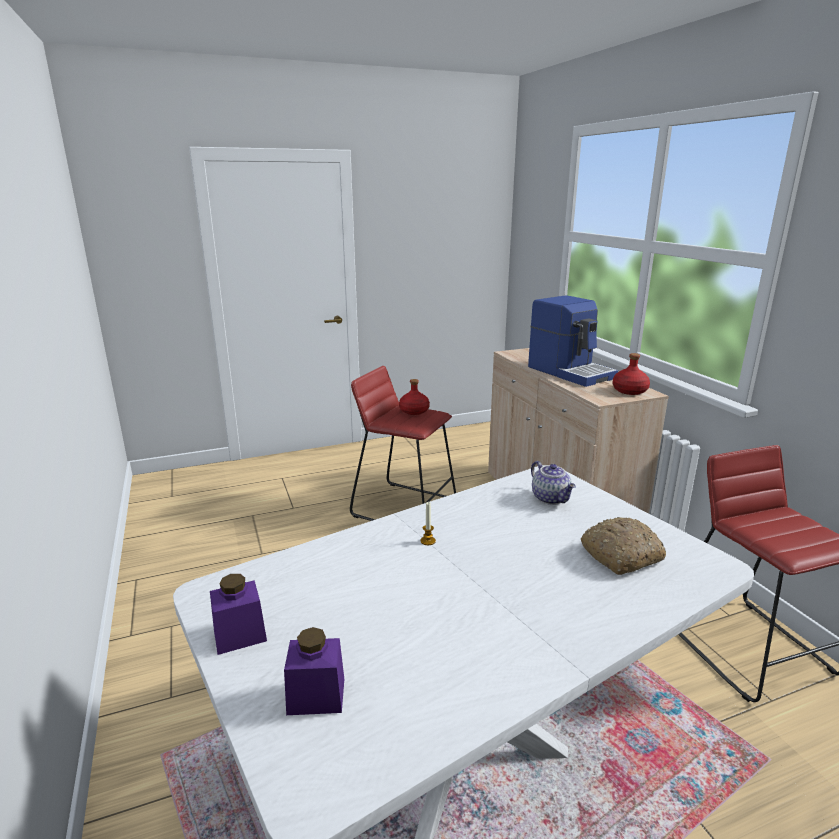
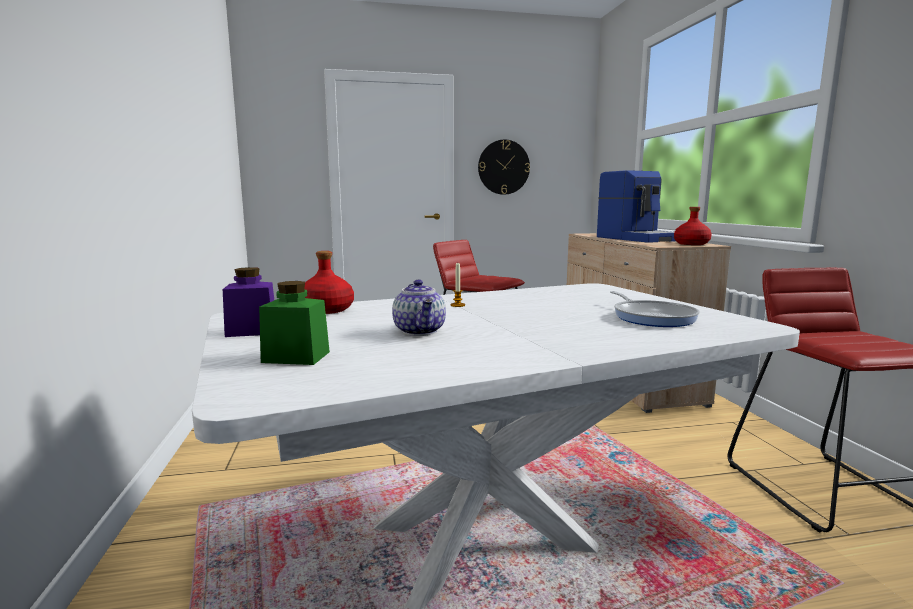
camera: 10 degrees right, 10 degrees down
(316, 696) = (296, 357): purple jar -> green jar
(412, 258) = (503, 167): none -> wall clock
(414, 411) = (490, 277): red bottle -> red bottle (327, 310)
(551, 498) = (592, 294): teapot -> teapot (421, 331)
(622, 554) = (651, 317): bread -> frying pan

